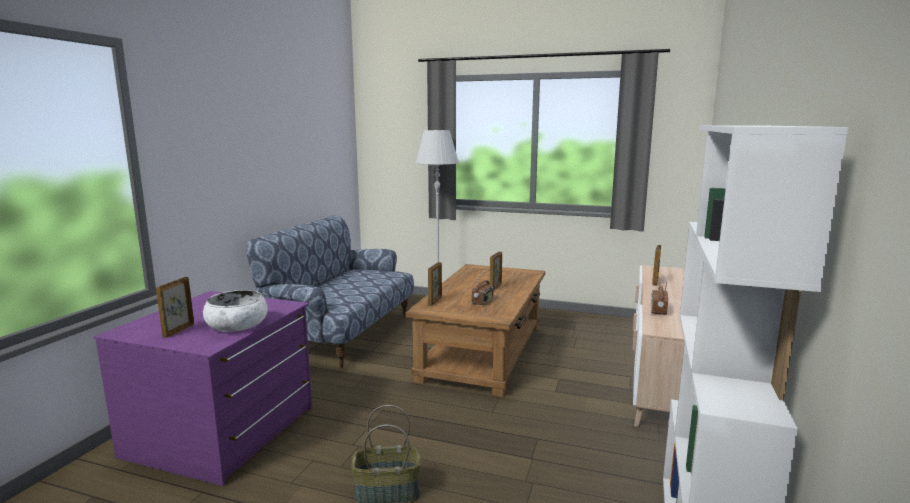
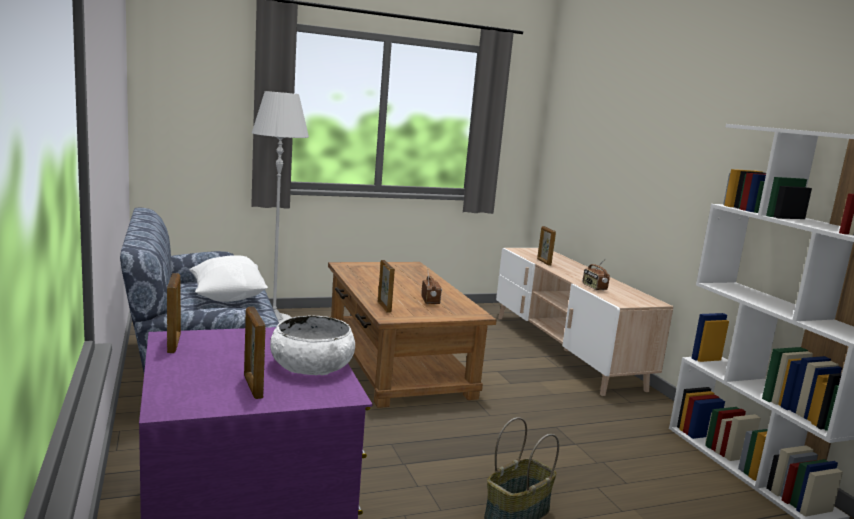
camera: 40 degrees left, 0 degrees up
(363, 281) = (227, 297): none -> white pillow
(495, 287) = (411, 284): picture frame -> picture frame (174, 343)

